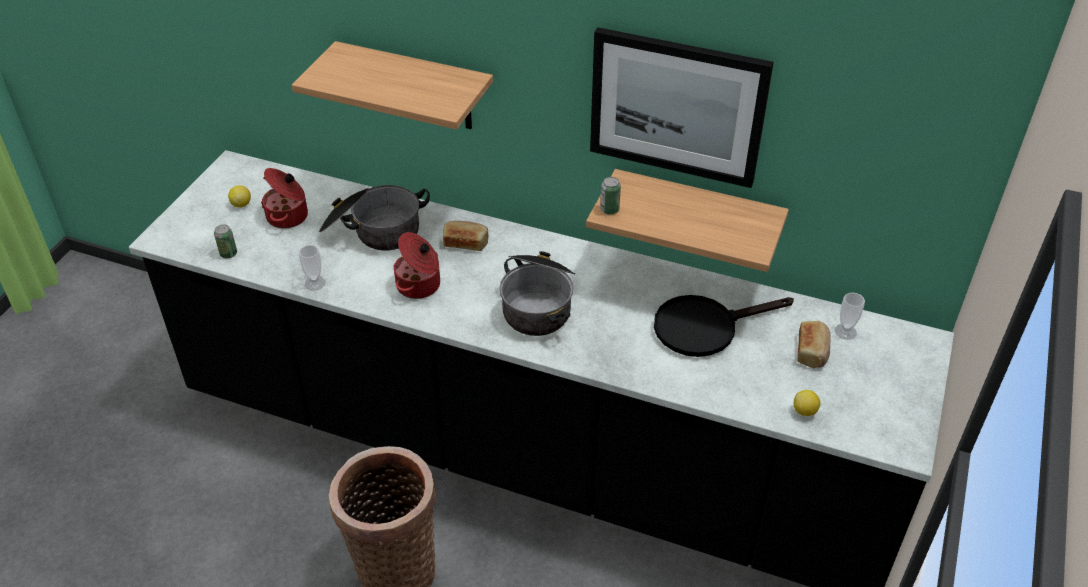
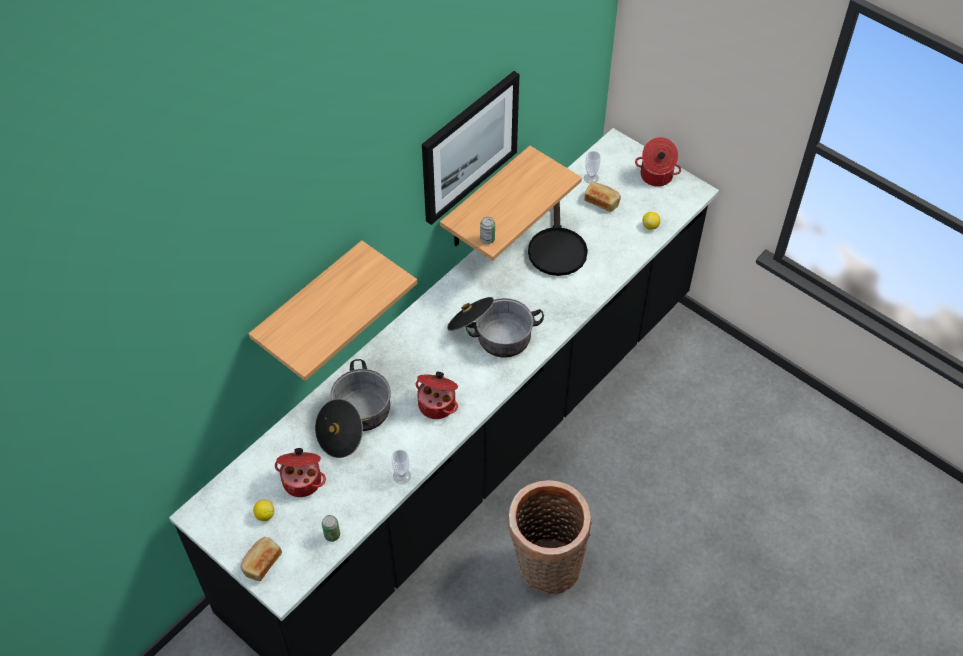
camera: 70 degrees left, 10 degrees up
(465, 243) = (401, 361): bread -> bread (261, 562)
(900, 397) = (656, 176): none -> cooking pot

